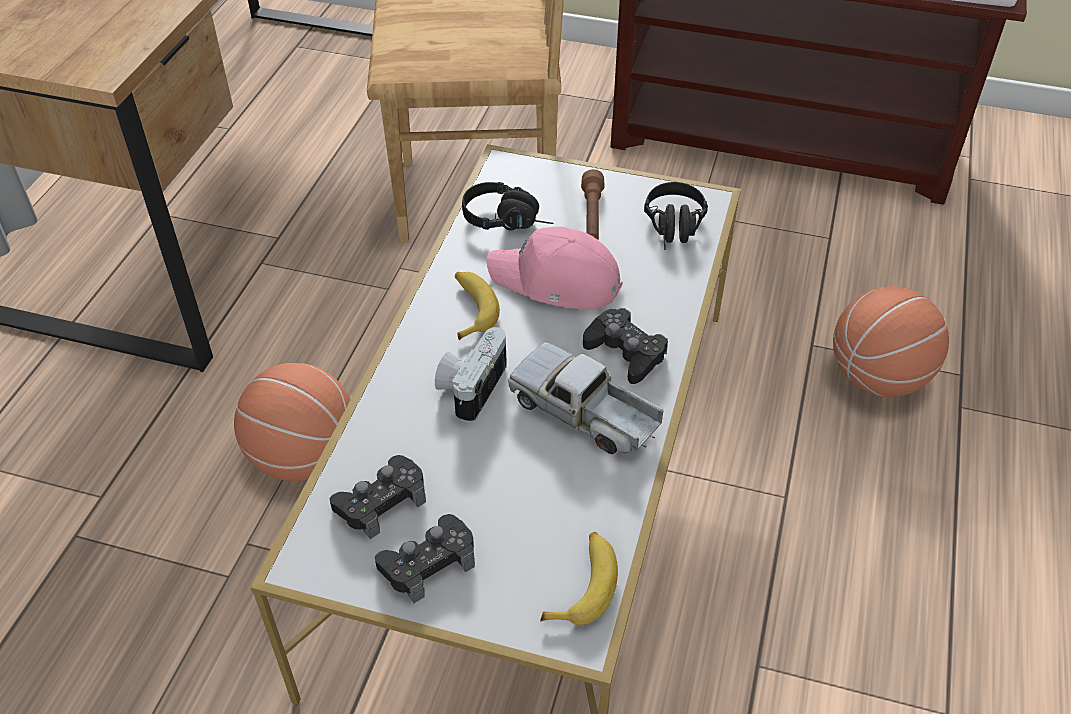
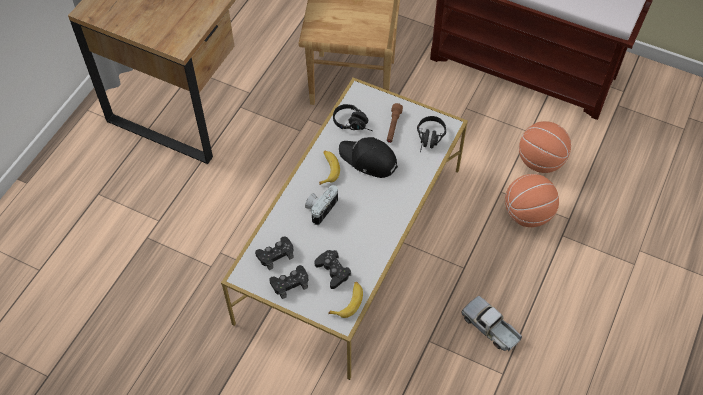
camera: 10 degrees right, 10 degrees up
(303, 456) = (248, 214): basketball -> basketball (540, 161)
(555, 281) = (368, 160): pink cap -> black cap
(585, 412) = (366, 227): toy truck -> toy truck (490, 328)
(625, 352) = (390, 201): black game controller -> black game controller (333, 271)

